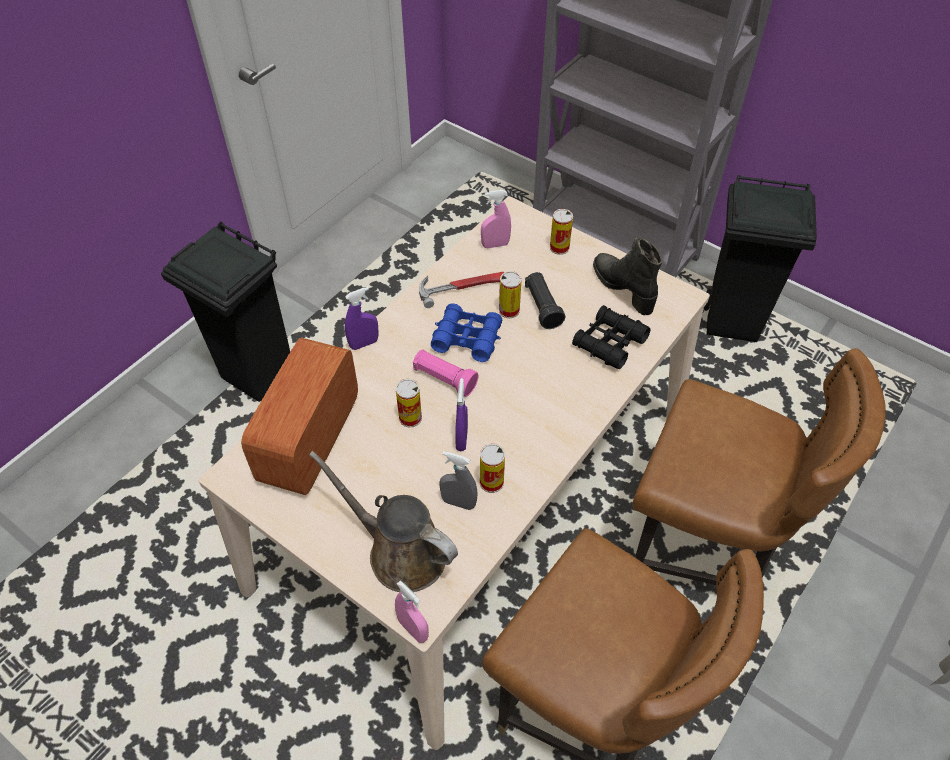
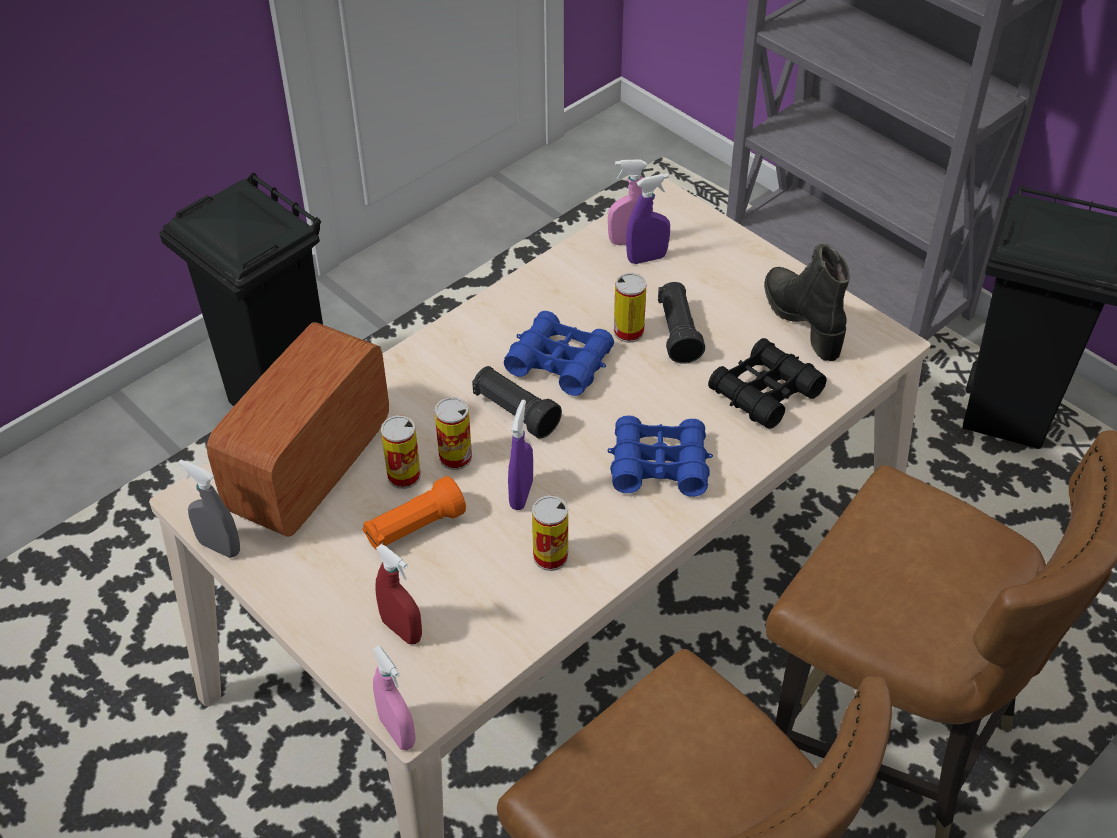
camera: 10 degrees right, 5 degrees down
(364, 343) = (413, 352): purple spray bottle -> purple spray bottle (647, 258)
(393, 474) = (414, 528): none -> orange flashlight
(400, 552) = (402, 630): brown watering can -> red spray bottle
(444, 379) = (515, 412): pink flashlight -> black flashlight
(458, 502) = (498, 577): grey spray bottle -> grey spray bottle (219, 547)
(462, 287) = (568, 293): hammer -> none
(550, 405) = (659, 465): none -> blue binoculars
(559, 247) = (721, 255): can -> can (404, 476)

